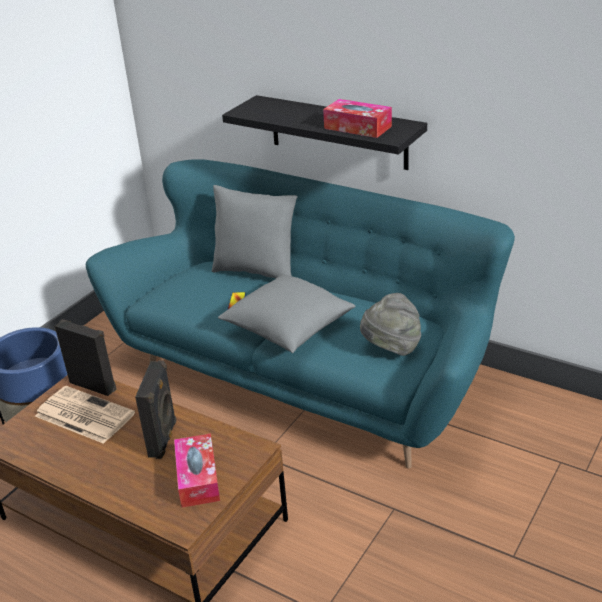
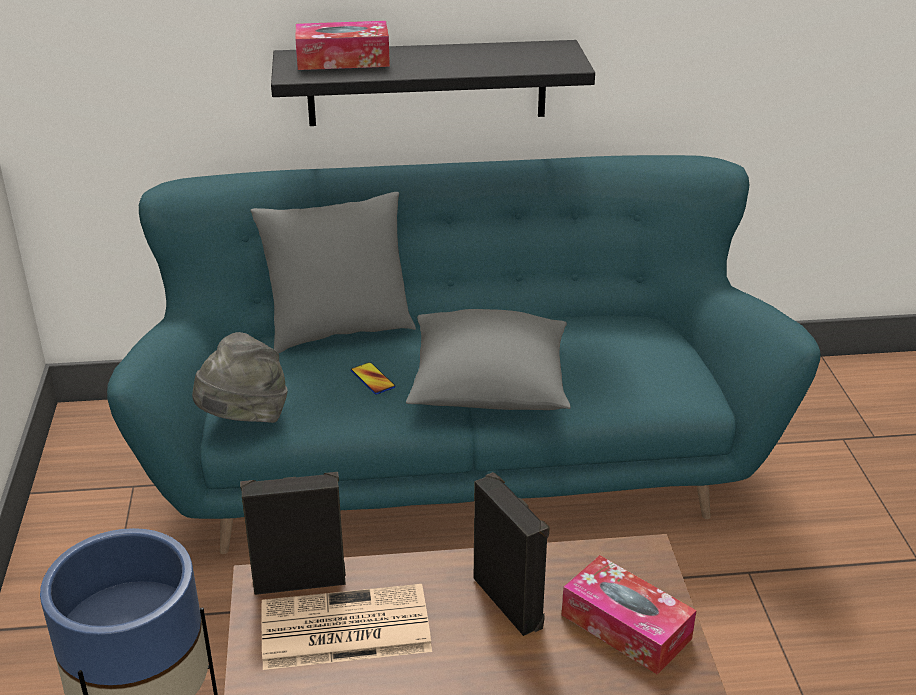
camera: 40 degrees left, 0 degrees up
(357, 127) = (502, 61): tissue box -> tissue box (343, 60)
(391, 348) = (647, 362): grey hat -> grey hat (244, 420)

